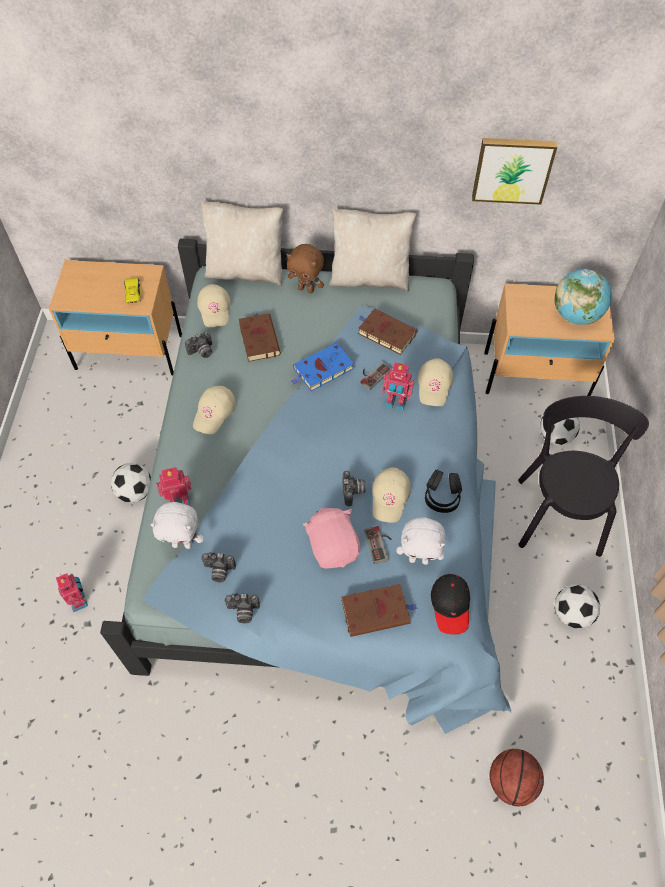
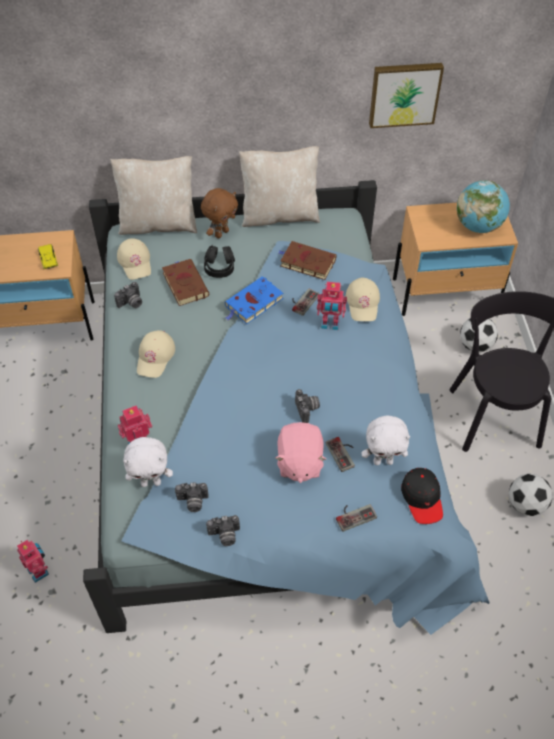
camera: 10 degrees left, 5 degrees down
(135, 492) = (76, 456): football -> none
(306, 289) = (221, 233): brown plush toy -> brown plush toy turned 60 degrees counterclockwise
(333, 546) = (299, 462): pink plush toy -> pink plush toy turned 150 degrees counterclockwise
(377, 611) = (354, 514): brown book -> game controller
(390, 496) = (343, 409): beige cap -> none
(442, 495) = (392, 401): black headphones -> black headphones (219, 267)
(511, 781) = (502, 669): basketball -> none

